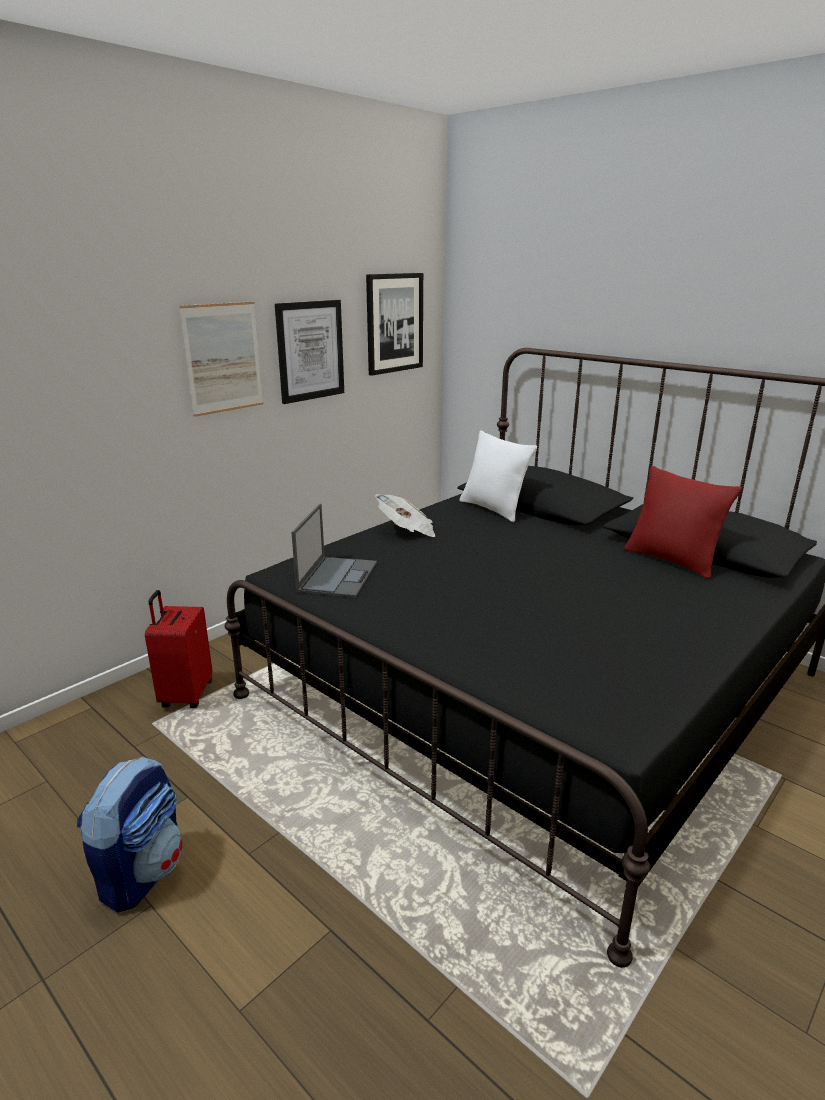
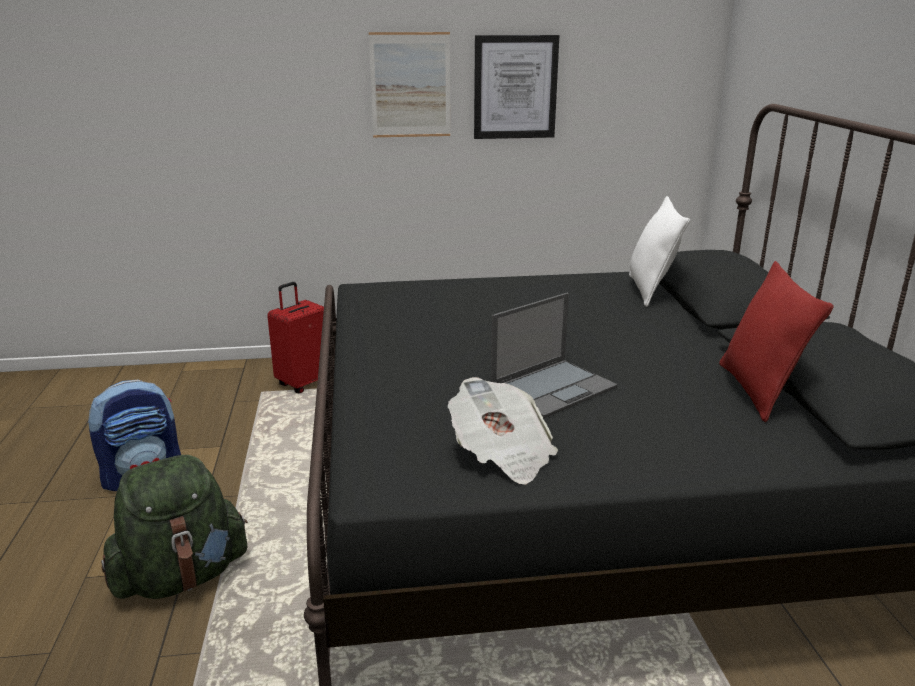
camera: 40 degrees right, 0 degrees up
(337, 576) = (398, 303): laptop -> laptop (554, 387)
(339, 938) = (182, 577): none -> green backpack
(394, 323) = (639, 66): picture -> none
(407, 531) = (525, 286): newspaper -> newspaper (502, 454)

